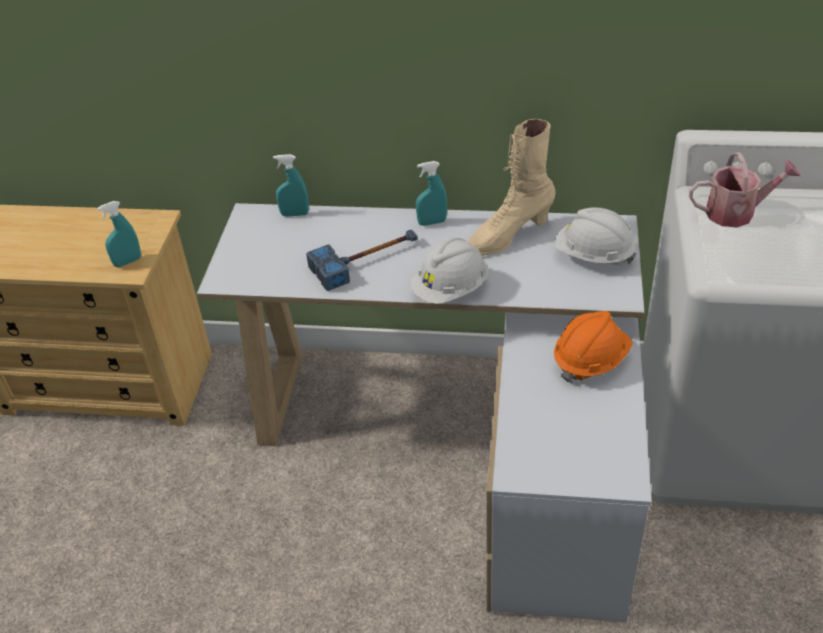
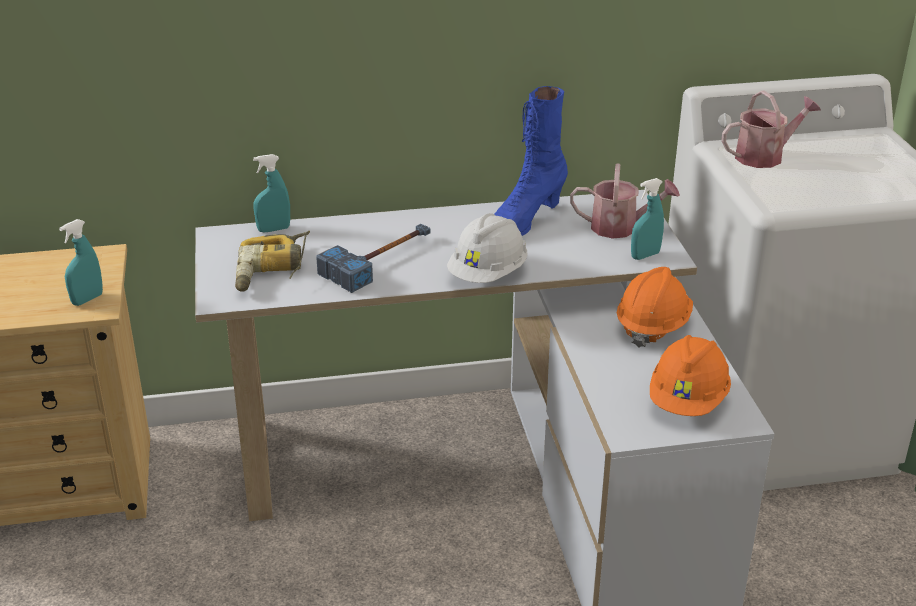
camera: 20 degrees left, 10 degrees down
(275, 257) = (273, 271): none -> power drill
(432, 222) = (435, 219): turquoise spray bottle -> turquoise spray bottle (645, 255)
(507, 237) = (523, 222): beige boot -> blue boot
(586, 449) = (688, 401): none -> orange hard hat
(593, 256) = (621, 227): white hard hat -> watering can

